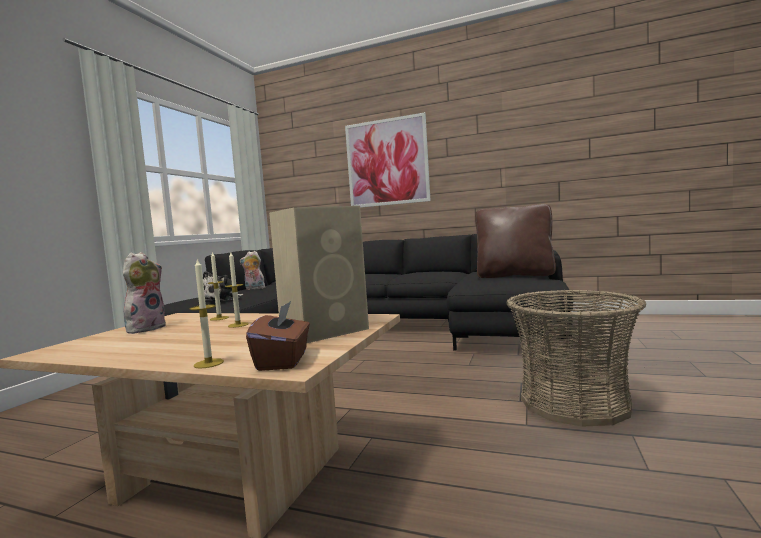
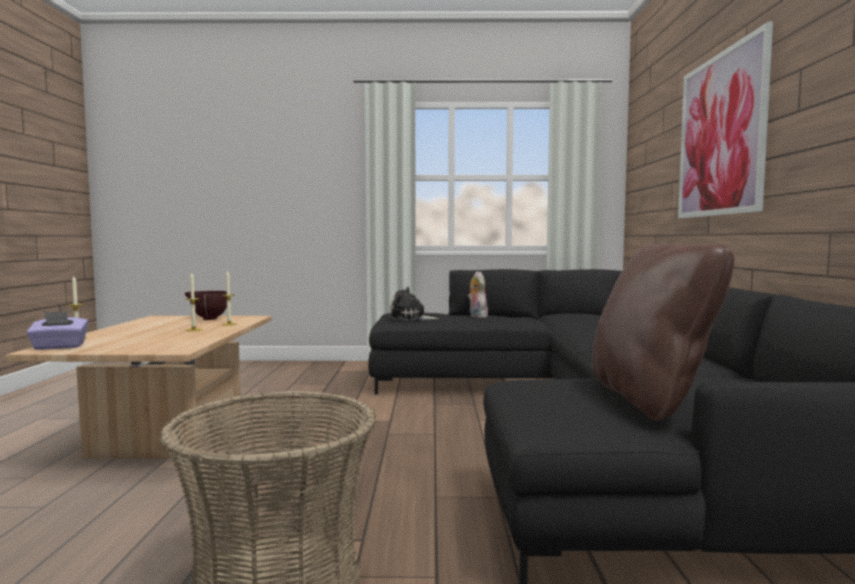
camera: 70 degrees right, 0 degrees up
(146, 328) = (207, 319): plush toy -> brown bowl
(284, 360) = (59, 347): brown tissue box -> purple tissue box
(326, 330) = (141, 345): beige speaker -> none

